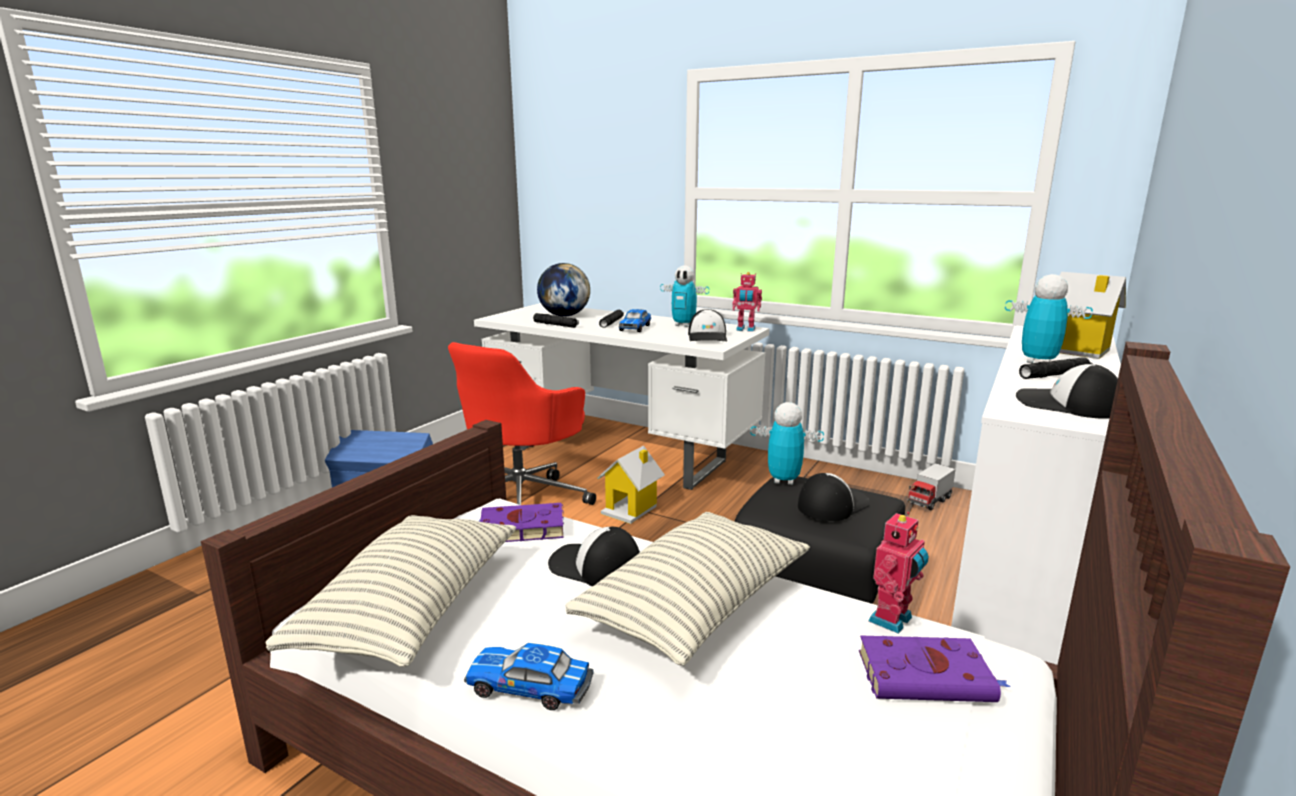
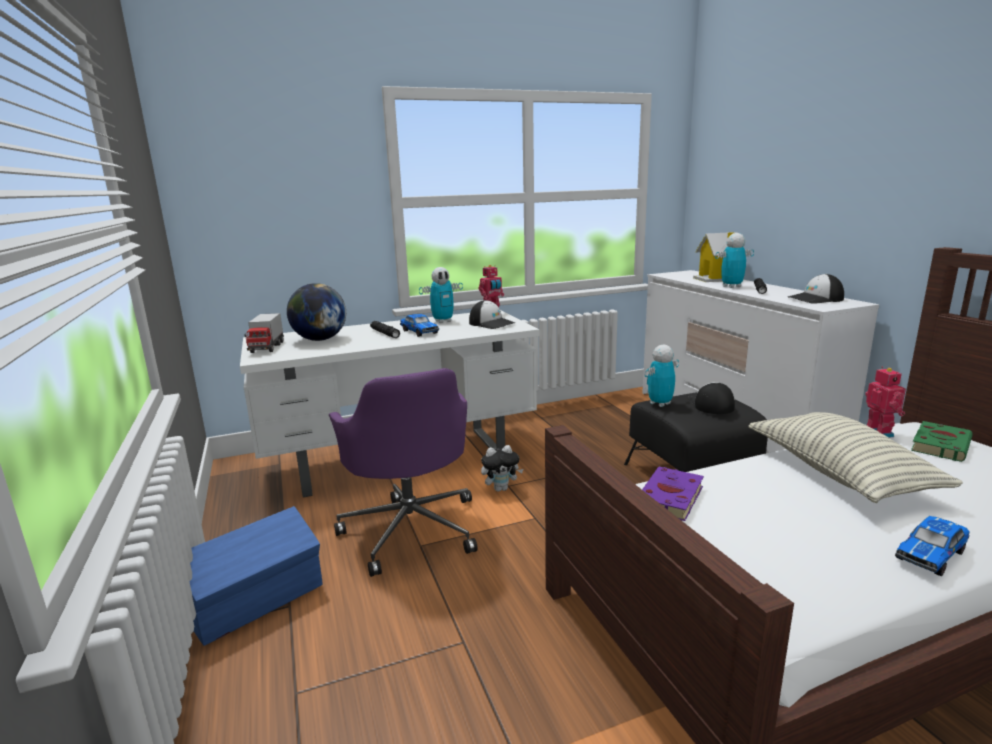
camera: 50 degrees left, 0 degrees up
(411, 610) = (789, 578): pillow -> none
(522, 499) = (411, 528): red office chair -> purple office chair
(555, 325) = (346, 347): black flashlight -> none
(595, 567) = (761, 488): cap -> none
(631, 509) = (501, 489): toy house -> plush toy
(928, 676) = (940, 445): purple book -> green book
(929, 501) = (621, 403): toy truck -> toy truck (266, 348)

